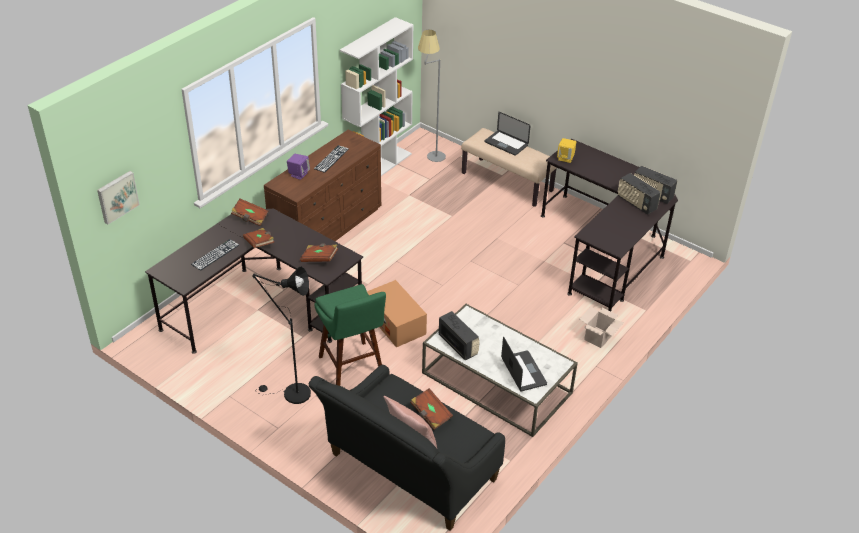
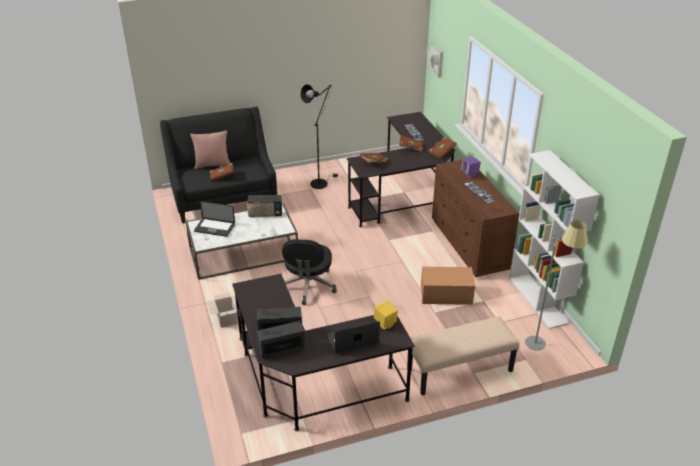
camera: 125 degrees right, 5 degrees down
(352, 368) = (318, 207): green stool -> none
(396, 323) = (339, 236): cardboard box -> cardboard box (446, 294)
(497, 306) = (308, 286): none -> black office chair
(506, 144) = (473, 338): laptop -> laptop (352, 339)

